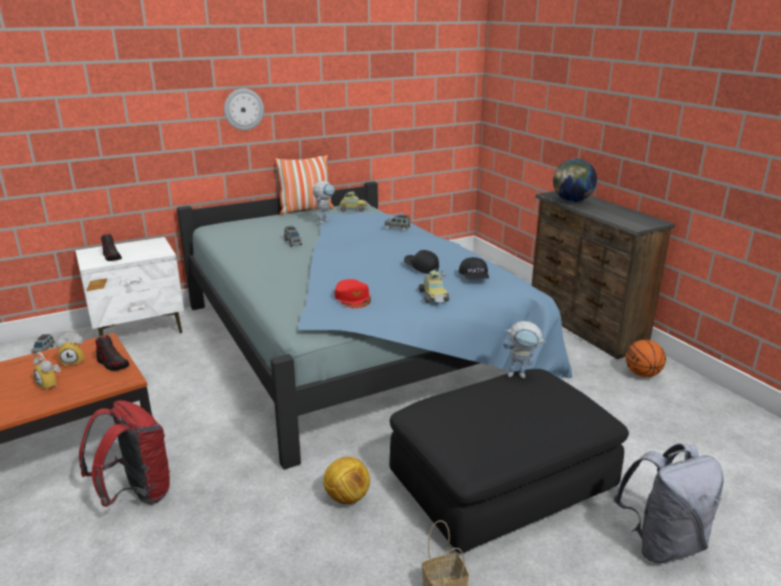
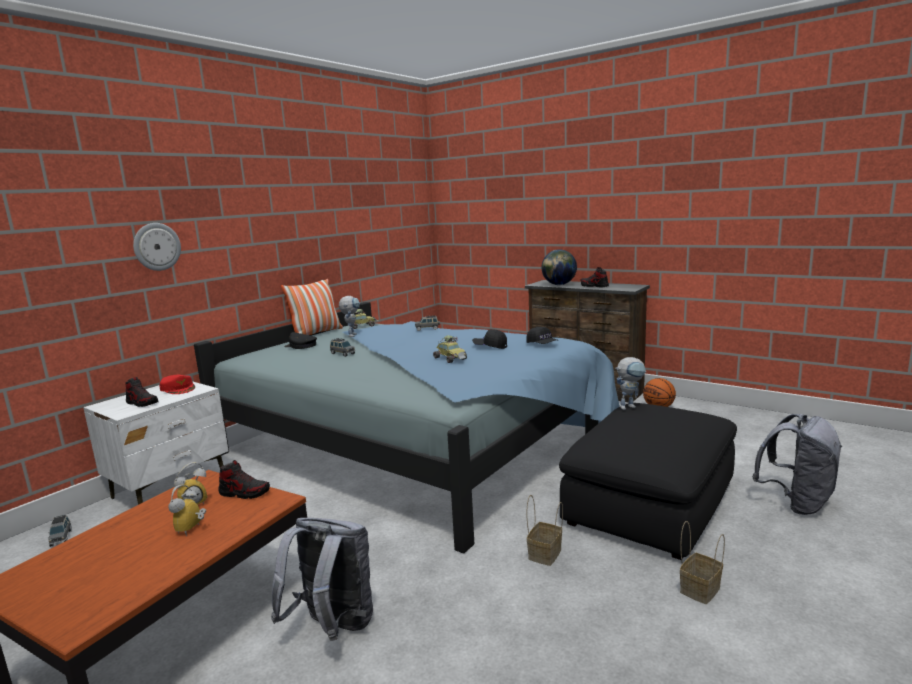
camera: 25 degrees left, 10 degrees down
(51, 384) = (192, 529): alarm clock -> alarm clock turned 90 degrees clockwise
(136, 494) = (333, 627): red backpack -> grey backpack
(243, 109) = (251, 237): wall clock -> wall clock (156, 246)
(273, 223) = (300, 346): none -> black cap
(346, 498) = (545, 555): football -> basket
(353, 298) = (468, 373): red cap -> red cap (178, 388)
(434, 296) = (532, 359): toy car -> toy car (451, 358)
(606, 212) = (594, 286): none -> shoe

